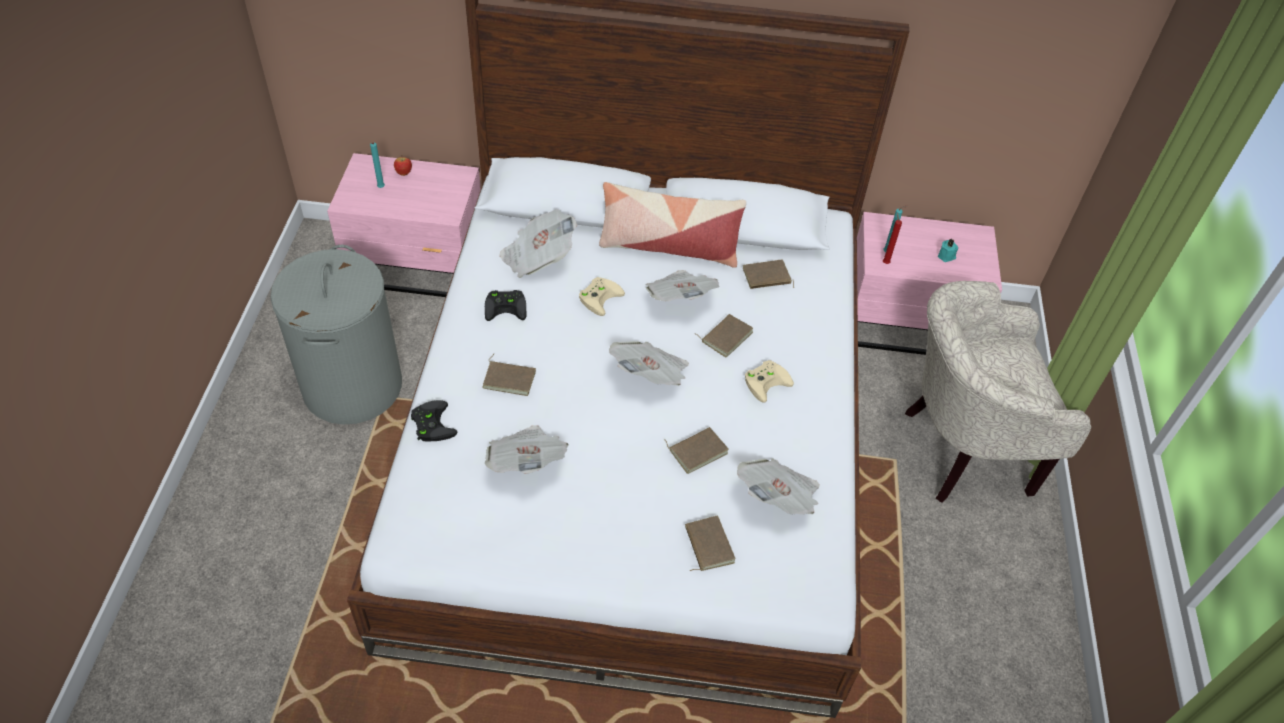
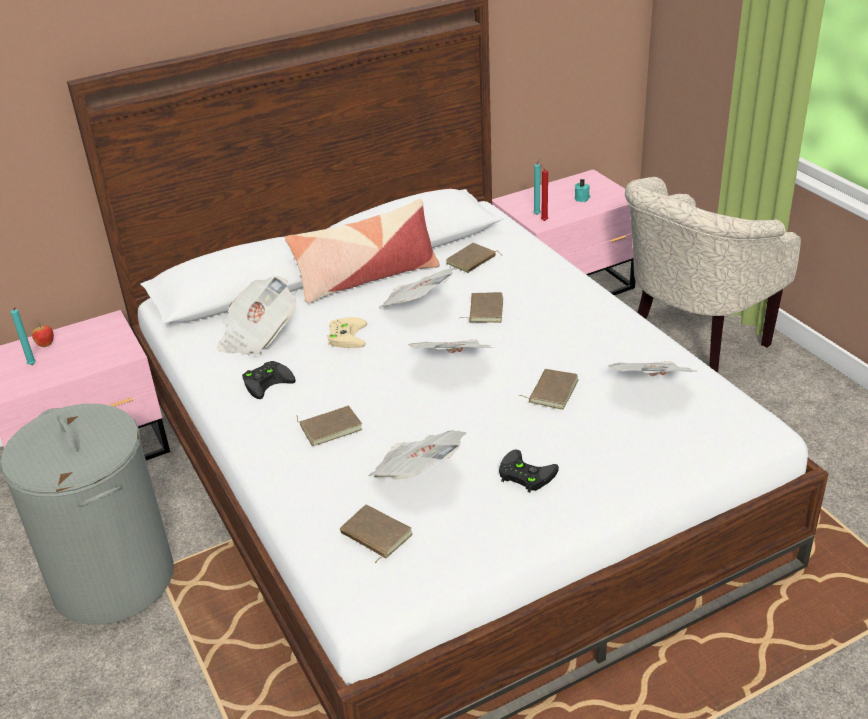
camera: 30 degrees left, 15 degrees down
(431, 423) = (290, 497): black game controller -> black game controller (524, 474)
(707, 545) = (636, 446): brown book -> brown book (374, 535)
(766, 381) = (550, 321): beige game controller -> none

